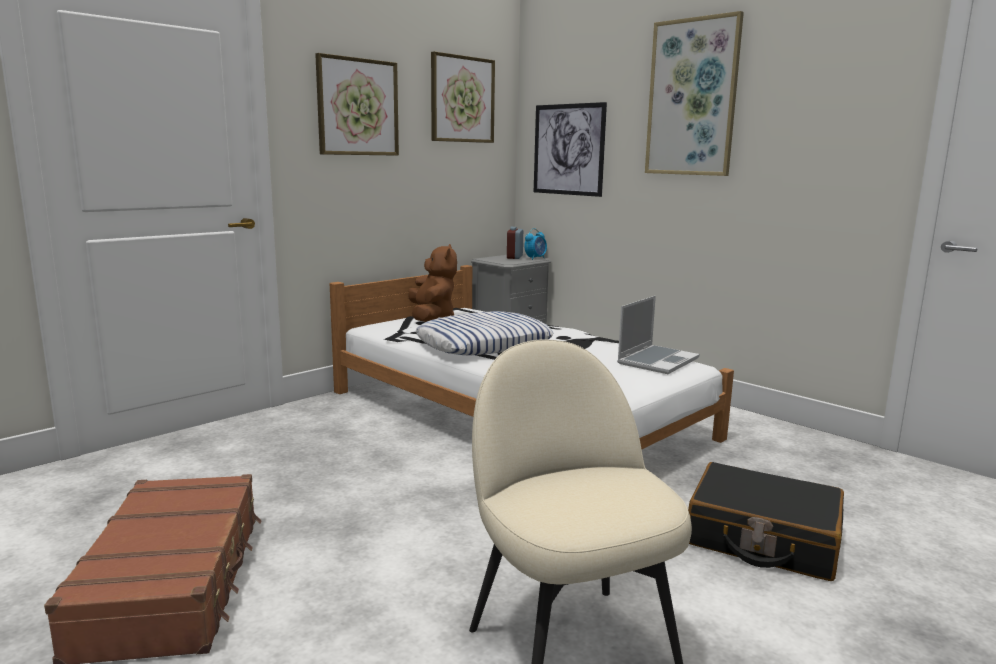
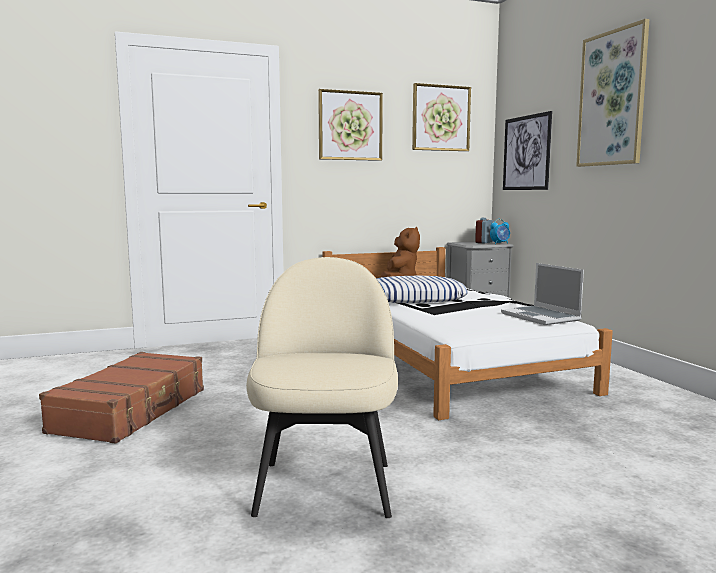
camera: 25 degrees right, 5 degrees down
(657, 361) = (541, 317): laptop -> laptop turned 90 degrees clockwise
(762, 539) = (557, 460): black suitcase -> none

